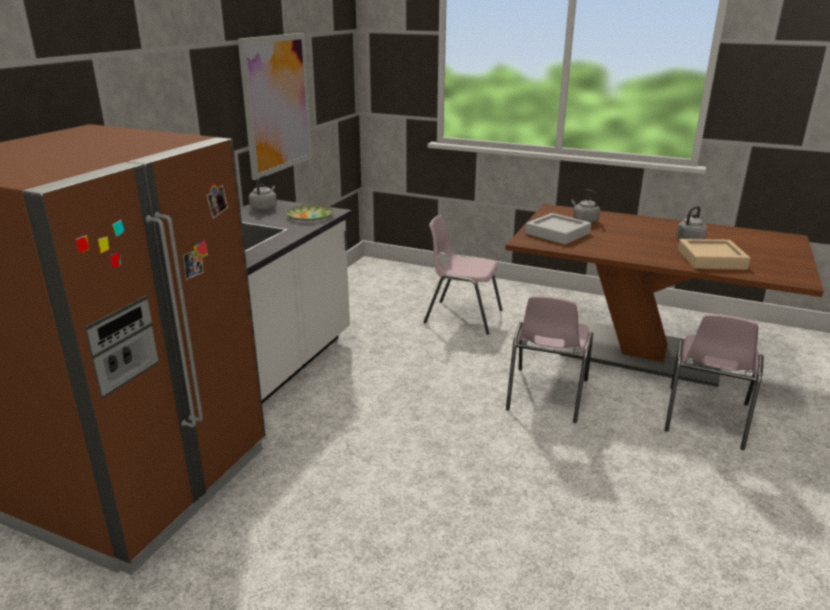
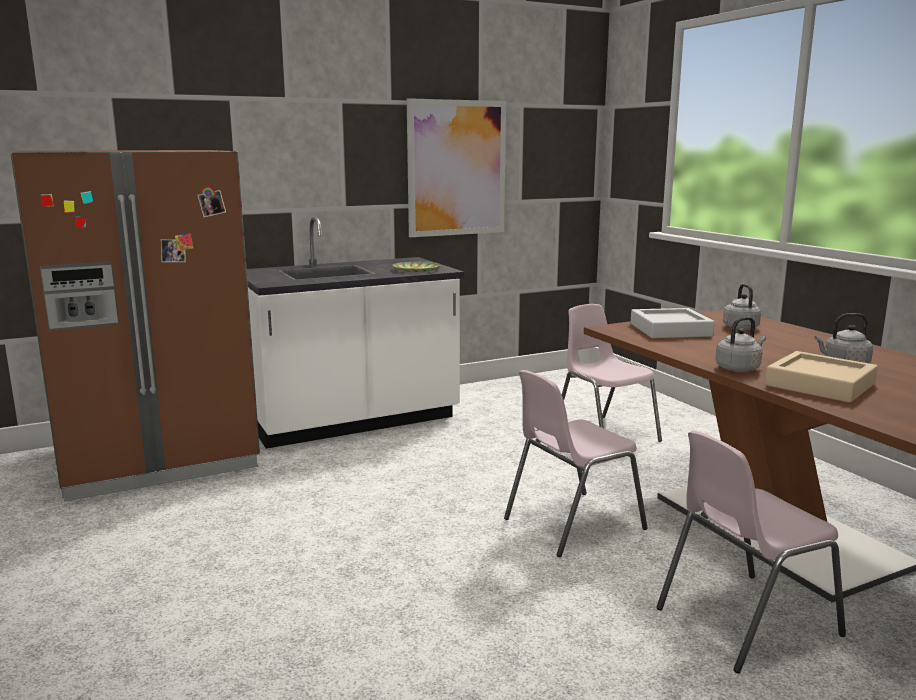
camera: 40 degrees right, 10 degrees down
(264, 208) = (398, 261): grey kettle -> grey kettle (739, 368)

